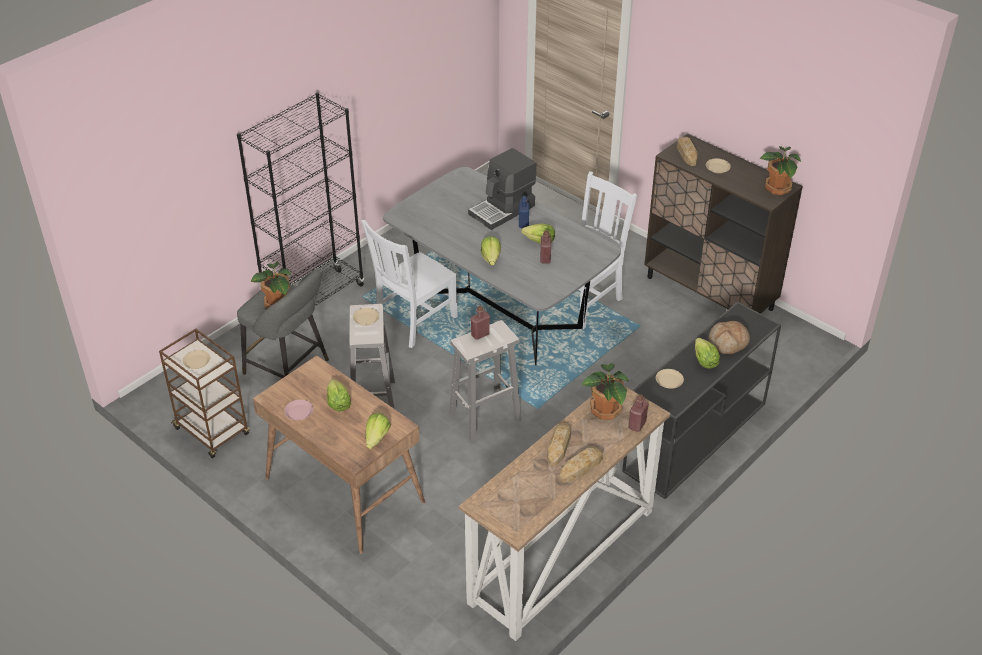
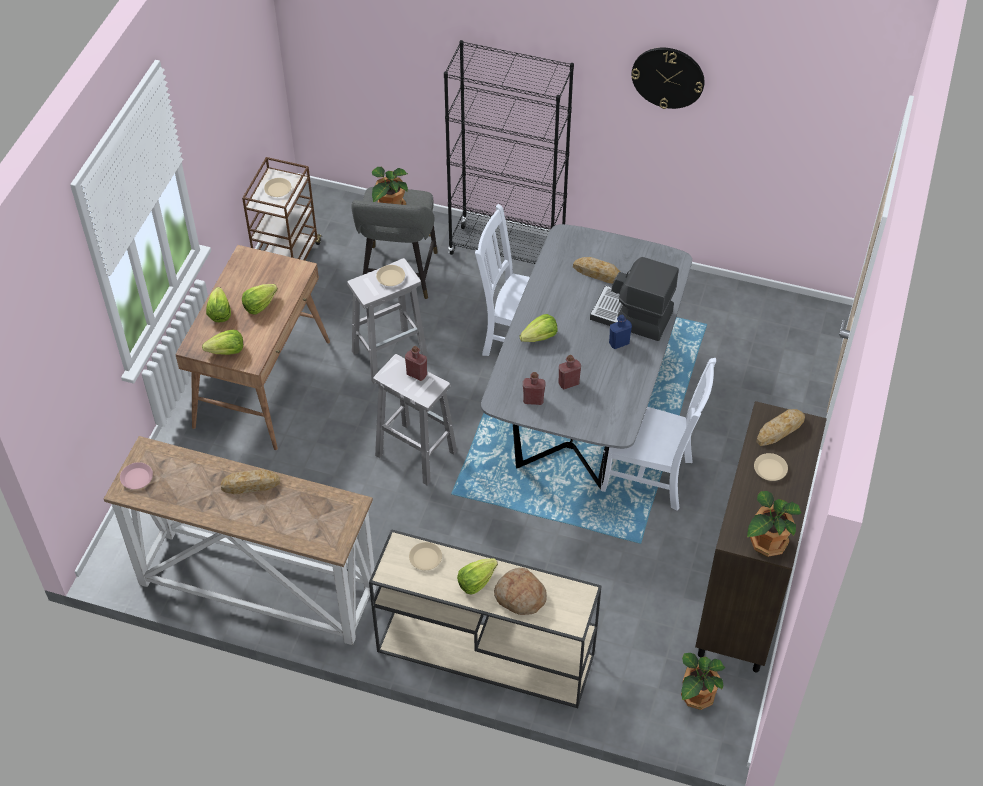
camera: 65 degrees right, 10 degrees up
(299, 412) = (234, 283): pink plate -> pink plate (137, 478)
(371, 60) = (668, 77): none -> wall clock
(539, 241) = (596, 367): lettuce -> lettuce (219, 313)
(581, 467) = (228, 512): bread -> bread (597, 273)
(605, 411) = (318, 507): potted plant -> potted plant (696, 696)
(637, 425) = (310, 540): red bottle -> red bottle (533, 400)
(694, 438) = (483, 653): black console table -> beige console table

